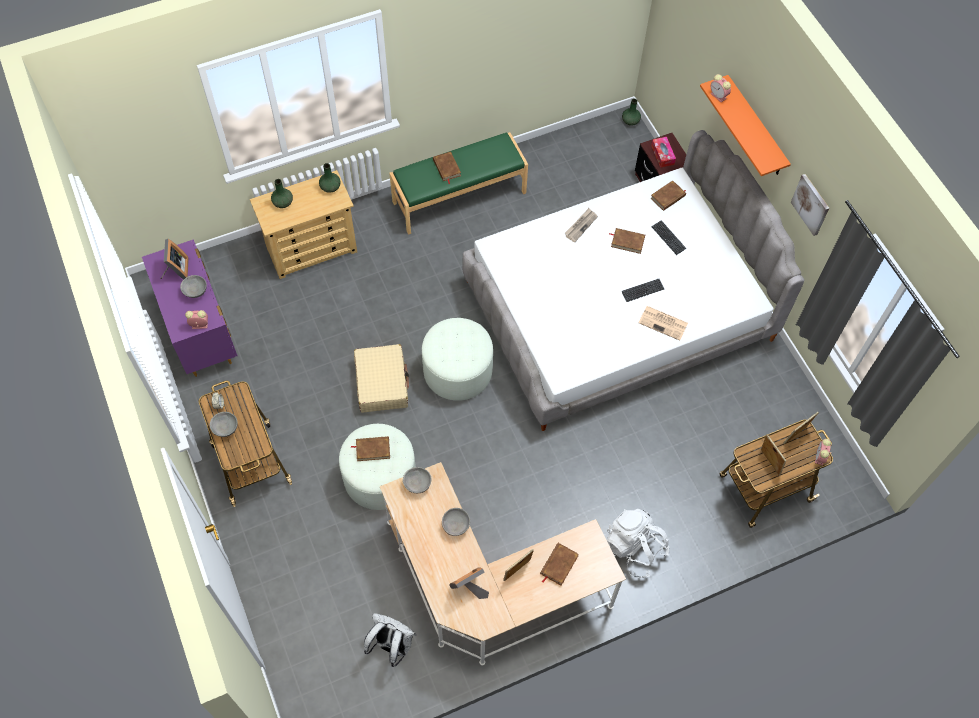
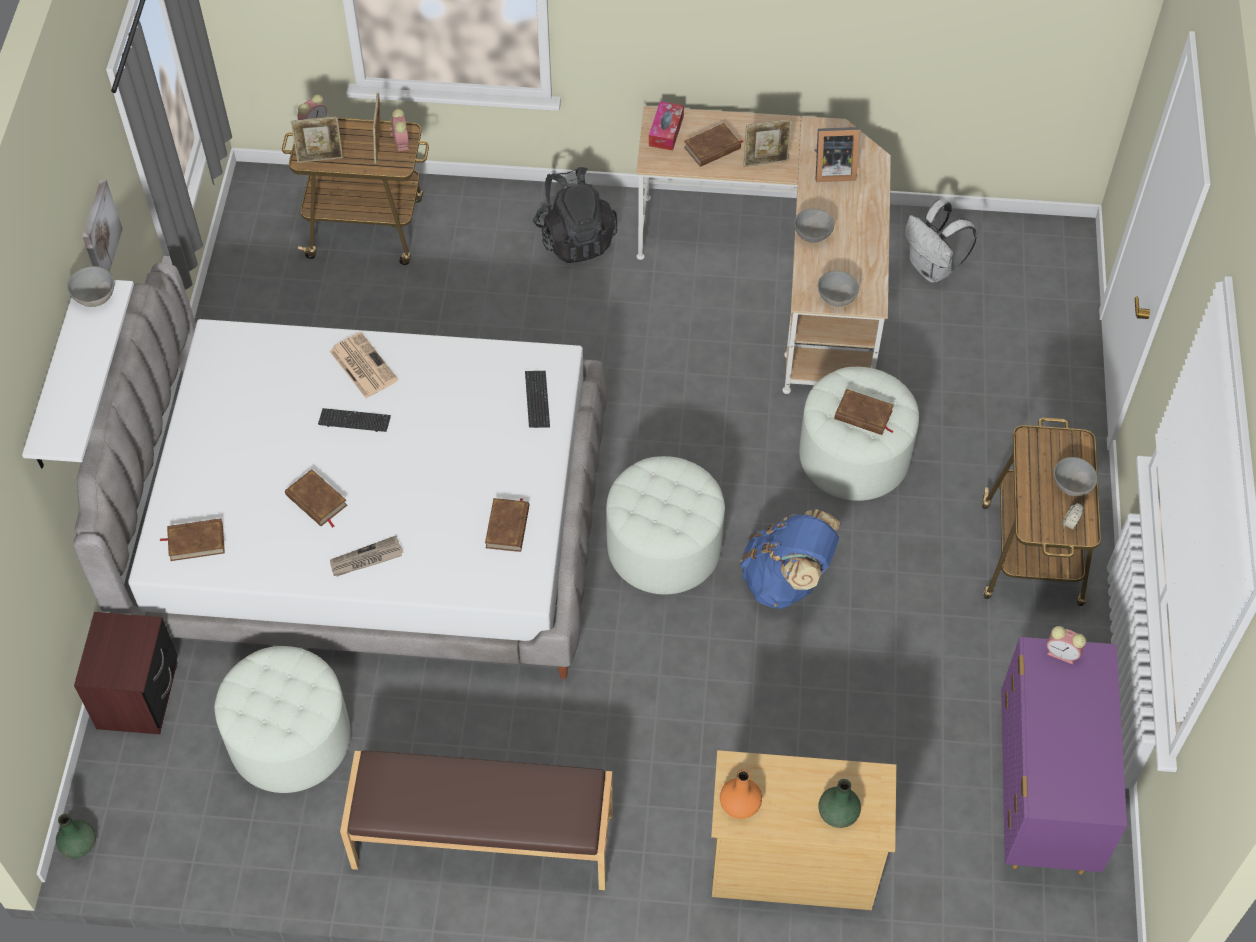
camera: 150 degrees left, 5 degrees down
(177, 270) = (1071, 769): picture frame -> none
(195, 292) = (1051, 714): grey bowl -> grey bowl (96, 296)
(330, 187) = (740, 805): green vase -> orange vase
(382, 383) = (786, 580): beige suitcase -> blue backpack
(446, 168) = (501, 803): brown book -> brown book (508, 527)
(459, 197) = (483, 841): green bench -> brown bench
(576, 198) = (290, 738): none -> white ottoman
(634, 548) = (576, 238): white backpack -> black backpack
(662, 155) = (126, 650): tissue box -> tissue box (666, 131)
(668, 238) = (252, 478): keyboard -> keyboard (537, 400)
(719, 96) = (73, 424): alarm clock -> alarm clock (401, 141)
(755, 128) = (56, 379): orange shelf -> white shelf

